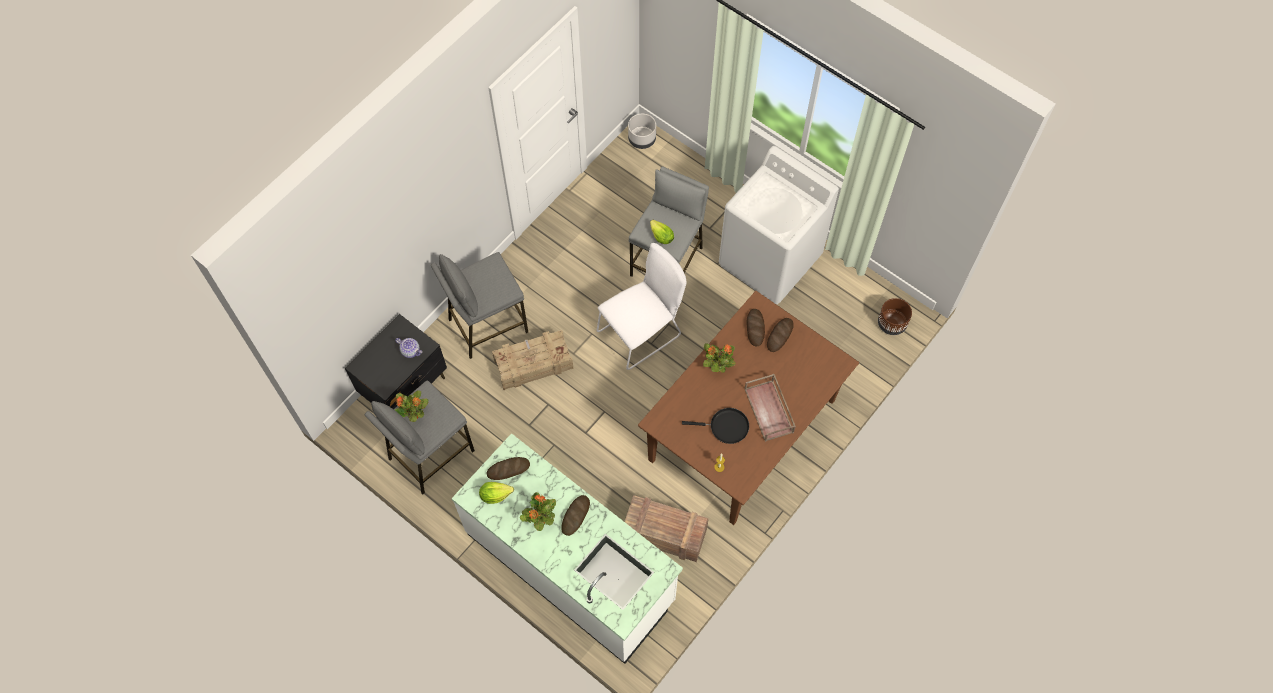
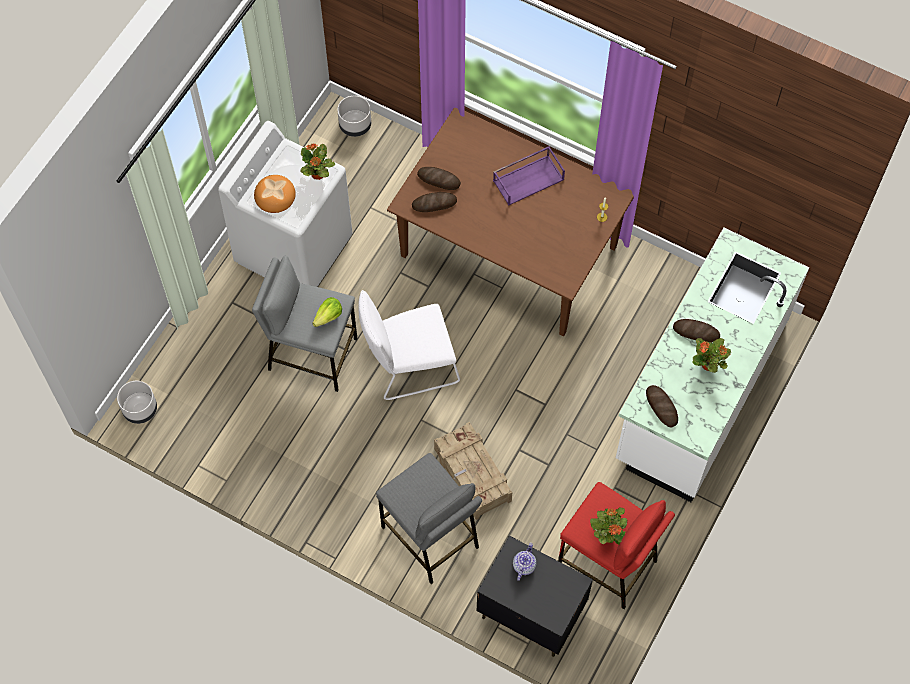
camera: 100 degrees left, 0 degrees up
(430, 454) = (607, 564): grey stool -> red stool
(495, 495) = (693, 414): lettuce -> none
(642, 332) = (409, 366): white chair -> white chair turned 60 degrees counterclockwise
(663, 534) = (642, 309): crate -> none
(717, 366) = (487, 233): potted plant -> potted plant (317, 175)
(726, 427) = (556, 216): black frying pan -> none
(768, 192) = (274, 195): none -> bread
(769, 411) = (528, 179): brown tray -> purple tray
(892, 324) = (355, 125): brown planter -> grey planter

